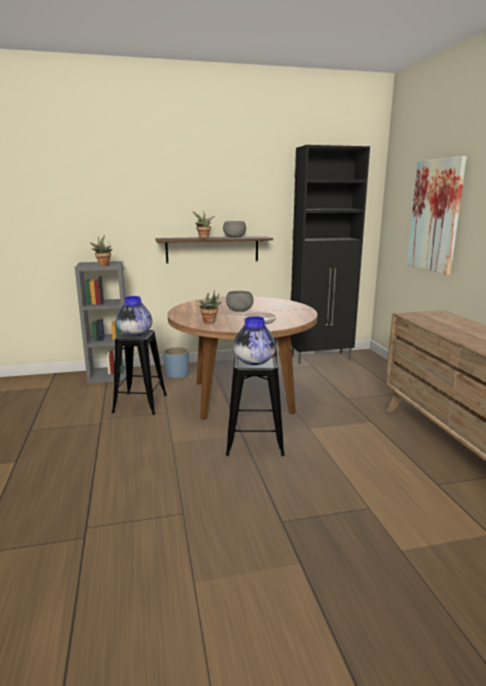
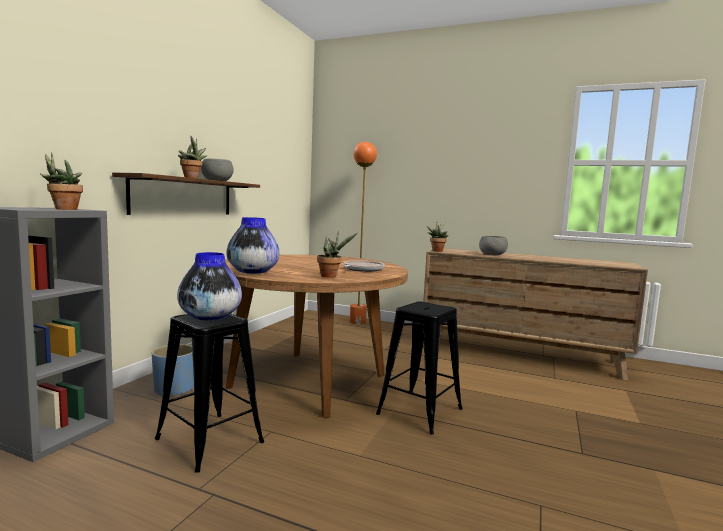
camera: 55 degrees left, 10 degrees down
(240, 310) = (306, 265): grey bowl -> grey bowl (492, 254)
(254, 362) = (427, 308): vase -> vase (252, 272)
(321, 358) = (290, 326): black cabinet -> none
(384, 371) = (357, 322): none -> orange floor lamp
(410, 314) = (437, 251): none -> potted plant
(435, 216) = (395, 171): picture -> none

